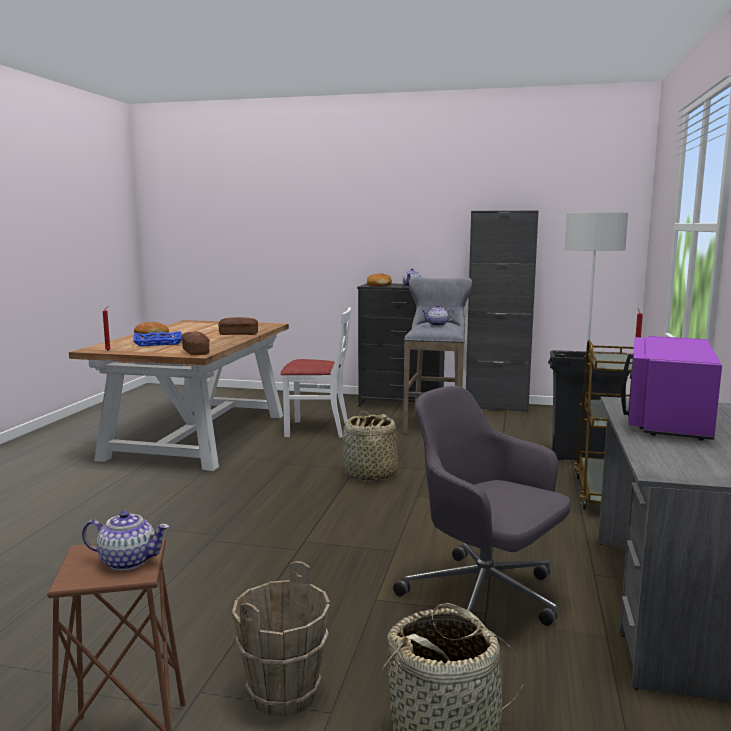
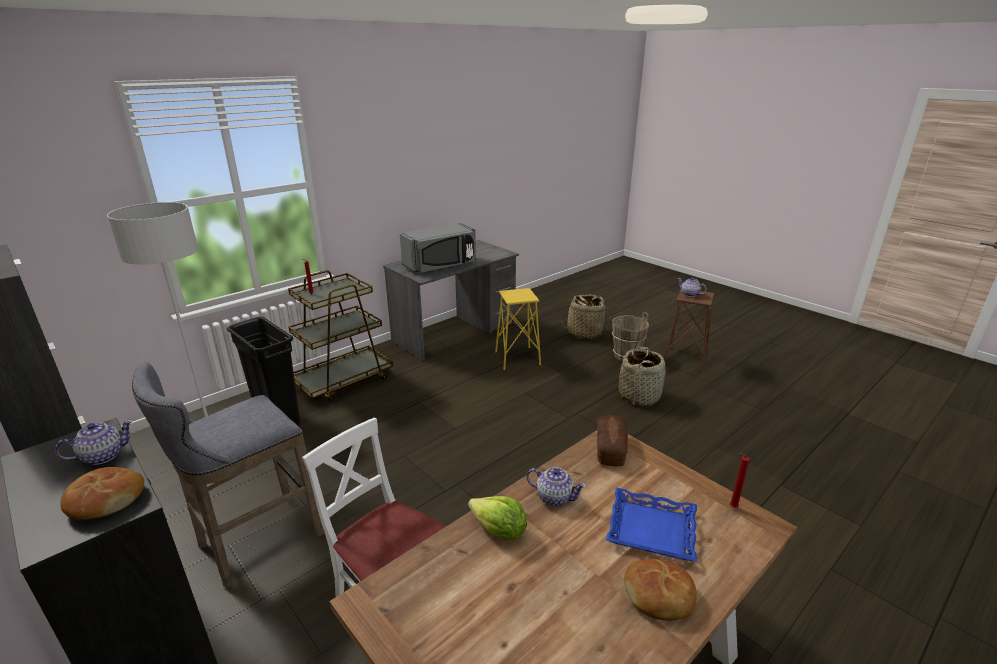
camera: 145 degrees left, 15 degrees up
(238, 334) = (499, 531): bread -> lettuce
(370, 475) = (455, 468): basket -> basket (639, 396)
(437, 324) = (240, 414): teapot -> teapot (554, 497)
(485, 599) = (517, 358): grey office chair -> yellow stool
(666, 420) = (441, 265): purple microwave -> grey microwave

